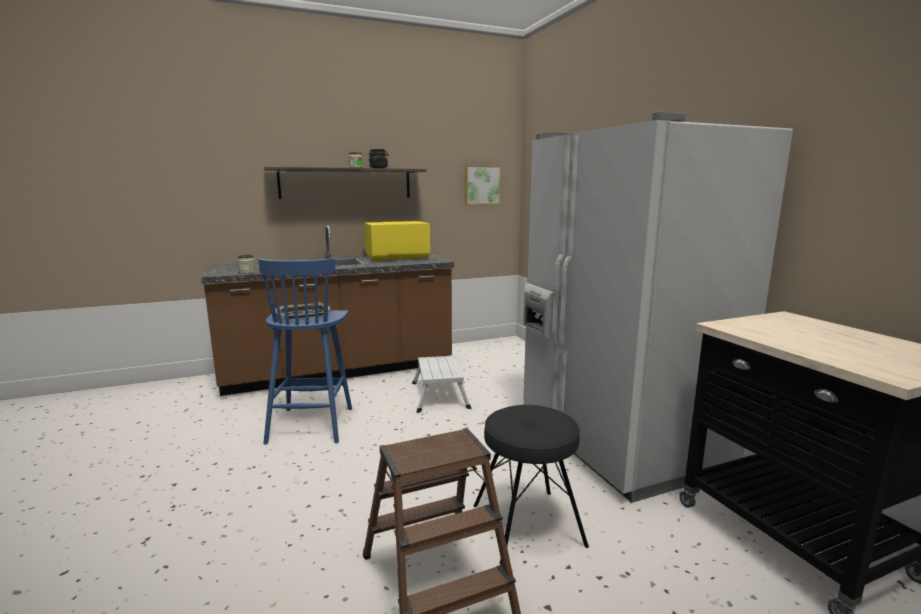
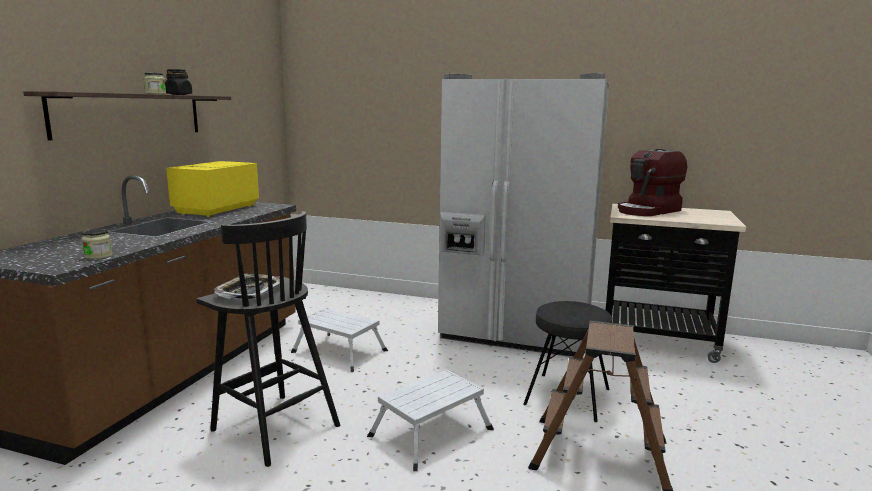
camera: 50 degrees left, 0 degrees up
(311, 423) = (272, 426): blue stool -> black stool
(368, 481) = (430, 433): none -> white step ladder
(482, 185) = (257, 114): picture -> none
(799, 329) = (648, 211): none -> coffee machine

